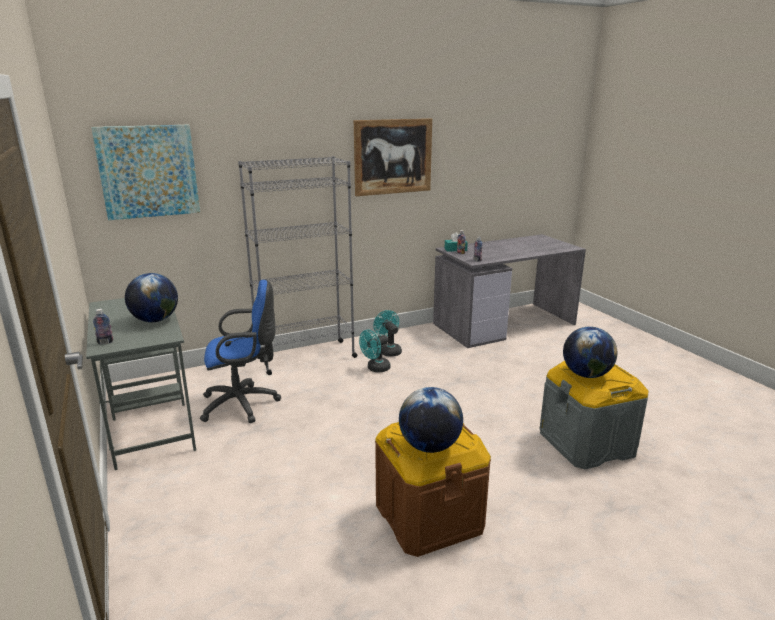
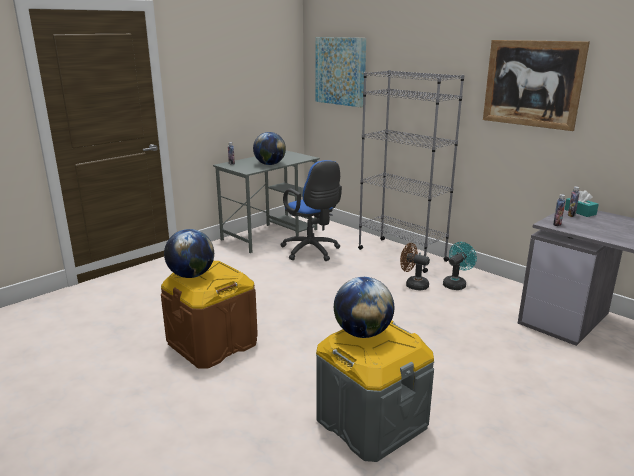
camera: 70 degrees right, 0 degrees up
(375, 369) = (413, 285): turquoise fan -> brown fan

